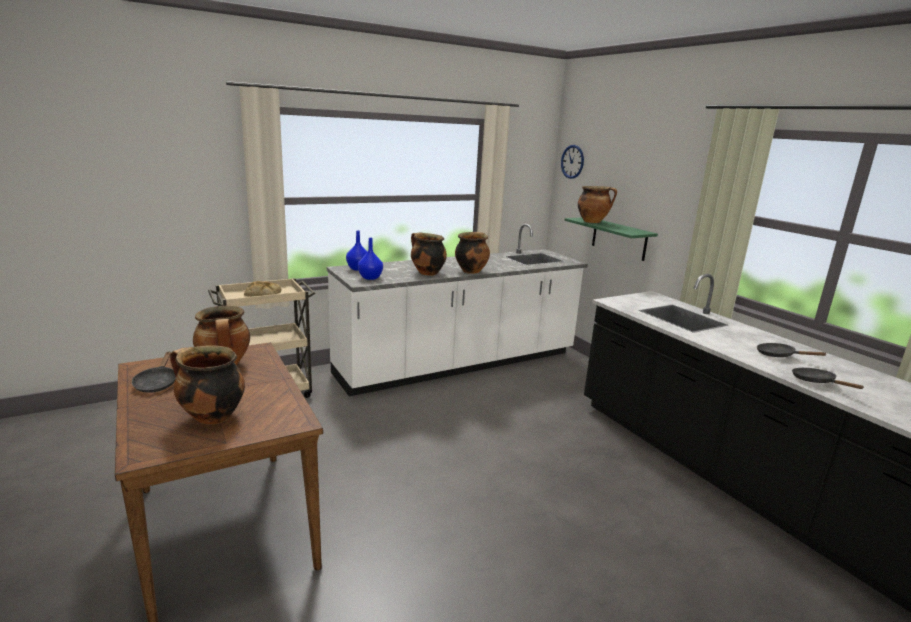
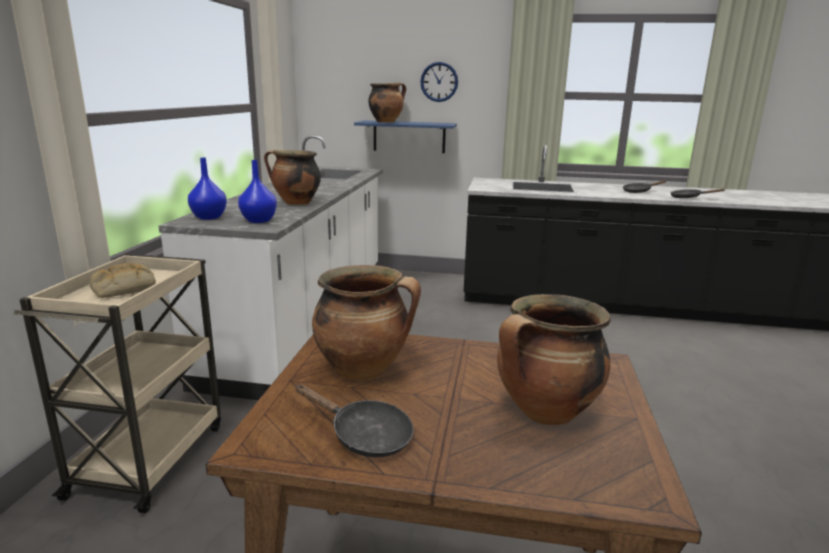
camera: 50 degrees left, 0 degrees up
(471, 271) = (325, 192): cooking pot -> none
(572, 161) = (325, 61): wall clock -> wall clock (439, 82)
(619, 238) = (409, 137): green shelf -> blue shelf

